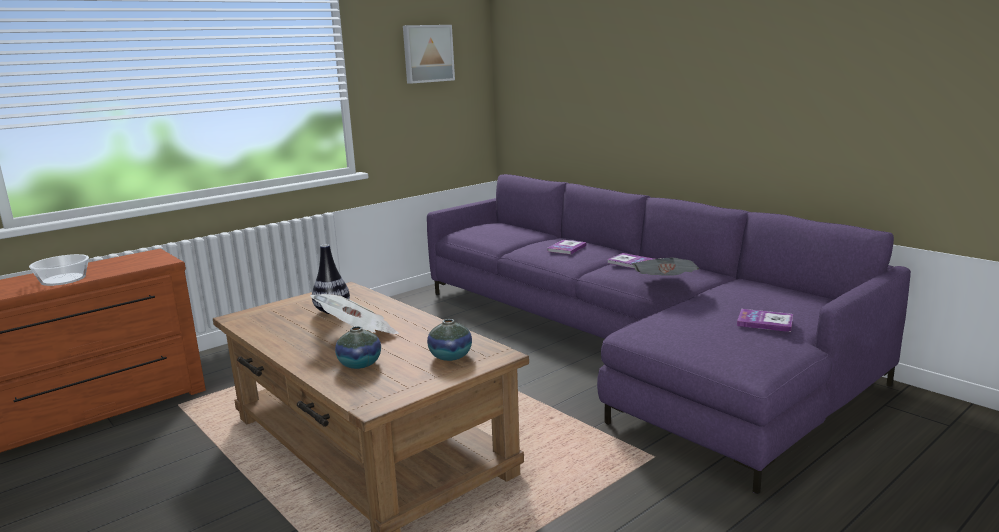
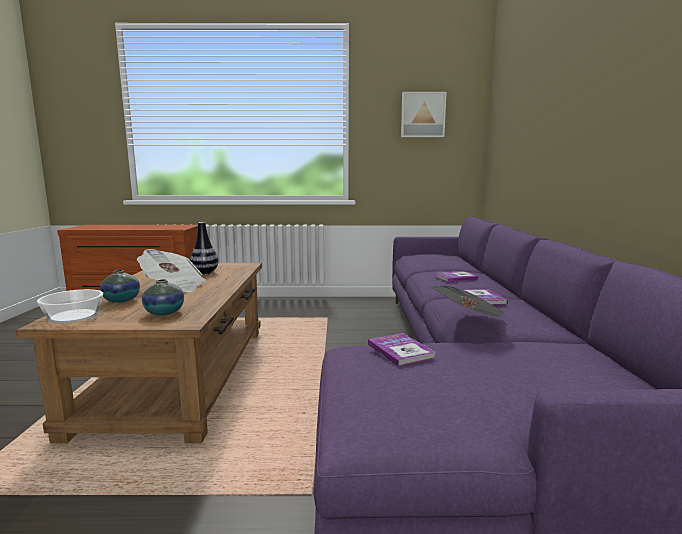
camera: 40 degrees right, 5 degrees down
(63, 279) = (126, 227): bowl -> bowl (74, 316)
(765, 322) = (490, 390): book -> book (400, 351)

